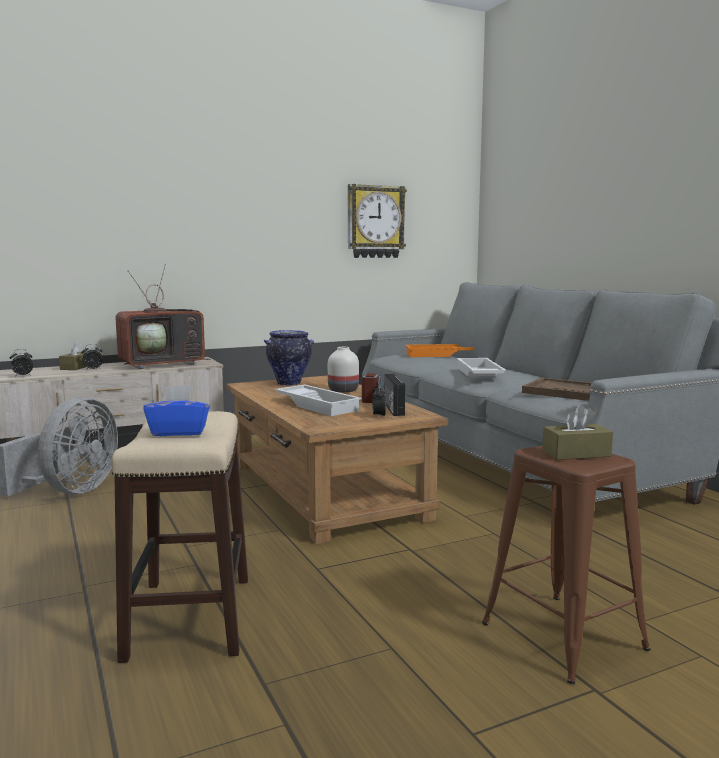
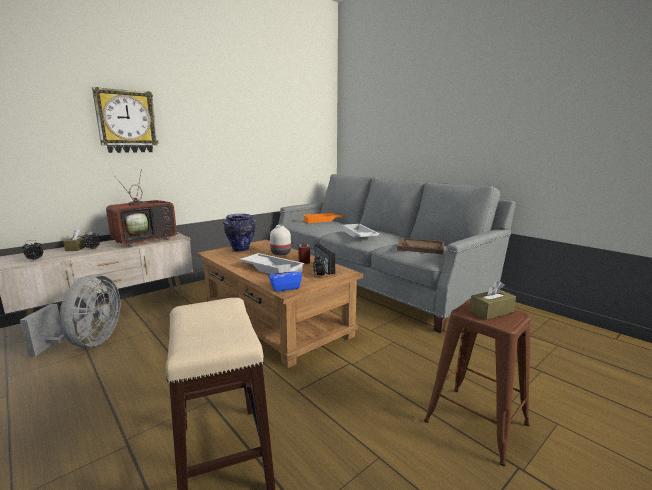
camera: 15 degrees left, 5 degrees up
(179, 432) = (210, 327): blue tissue box -> blue tissue box (285, 287)
(375, 222) = (278, 136): wall clock -> wall clock (126, 122)

